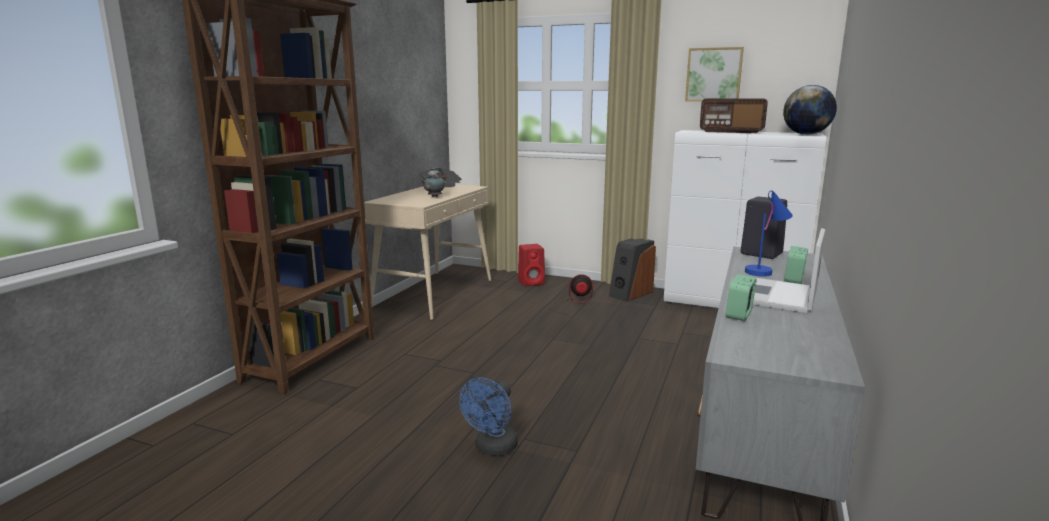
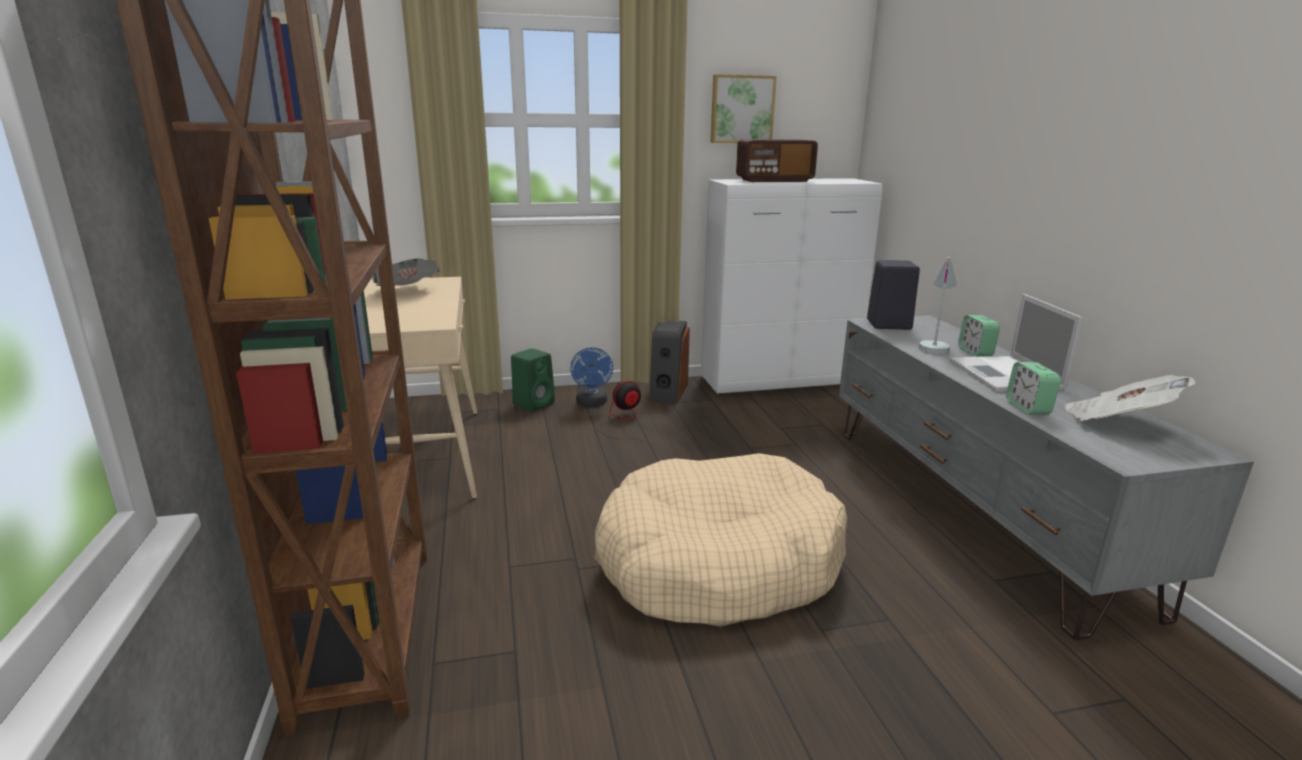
camera: 35 degrees left, 5 degrees up
(434, 197) = (426, 306): teapot -> none
(492, 448) = (810, 661): blue fan -> blue fan (592, 403)
(515, 387) = (718, 563): none -> beige dog bed
(532, 282) = (534, 403): red speaker -> green speaker
(765, 270) = (934, 345): blue table lamp -> white table lamp
(799, 338) = (1117, 421): none -> newspaper
(806, 134) = (856, 181): globe -> none

